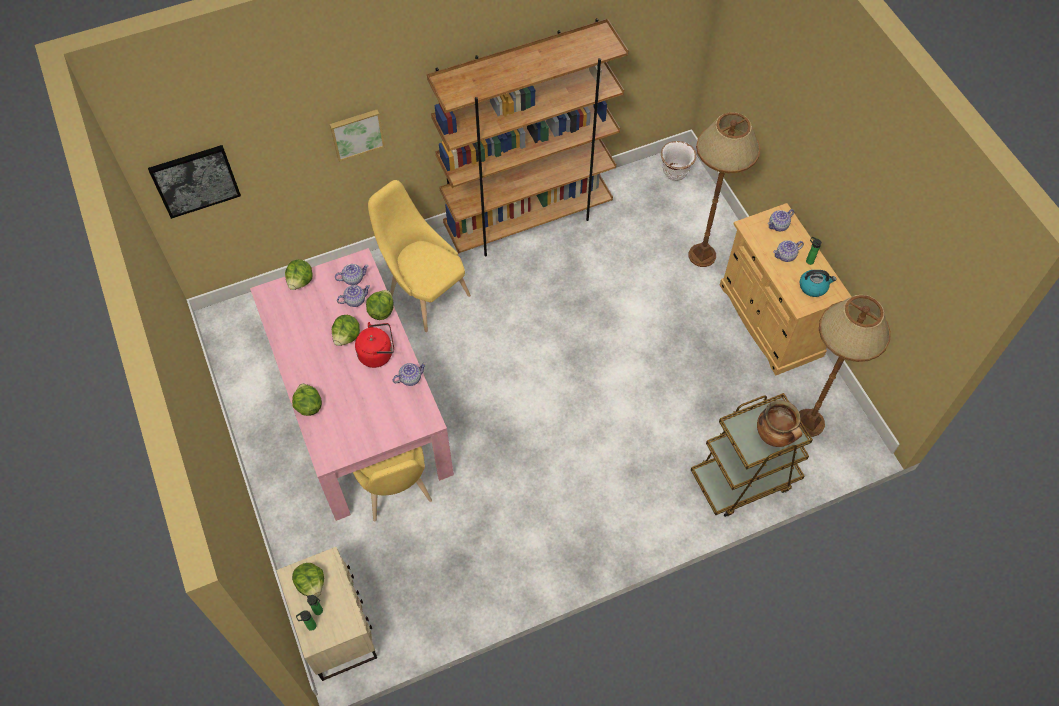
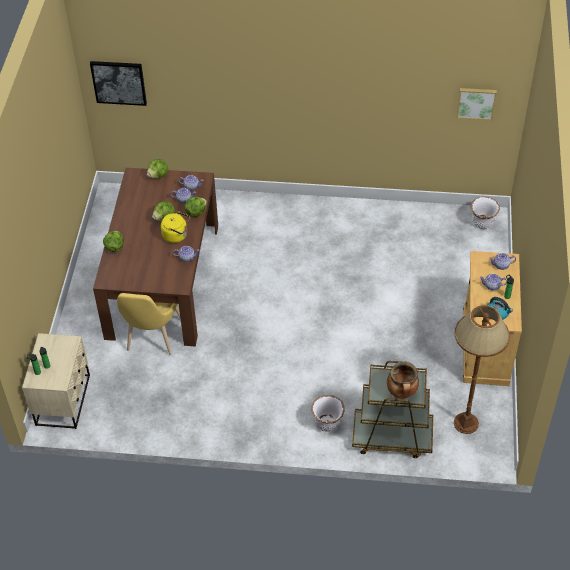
camera: 30 degrees right, 10 degrees down
(311, 584) = (53, 350): lettuce -> none
(357, 133) = (235, 91): picture -> picture (476, 102)
(359, 406) = (163, 280): pink dining table -> brown dining table
(378, 354) = (176, 235): red kettle -> yellow kettle
(425, 293) = (252, 230): yellow chair -> none
(528, 221) = (353, 213): brown bookcase -> none
(665, 498) = (327, 423): none -> white planter
(702, 255) = (464, 284): brown floor lamp -> none

